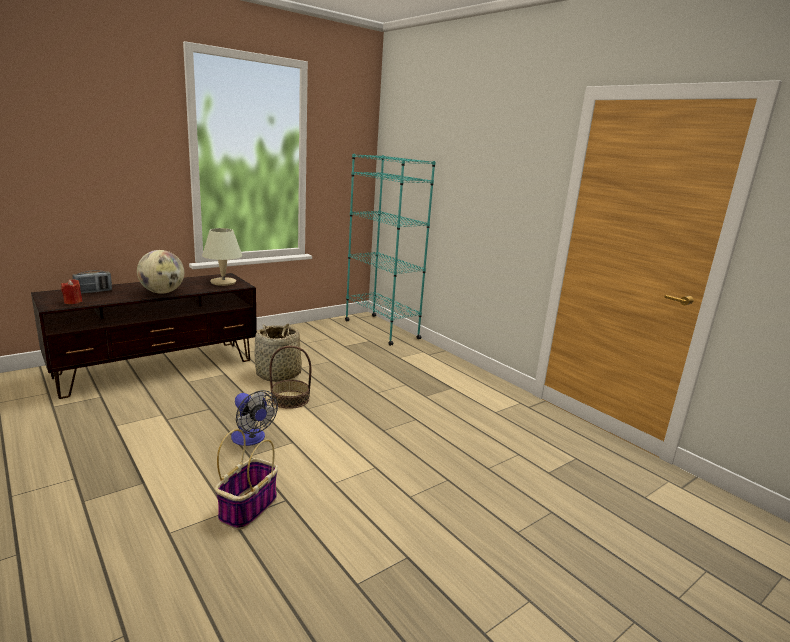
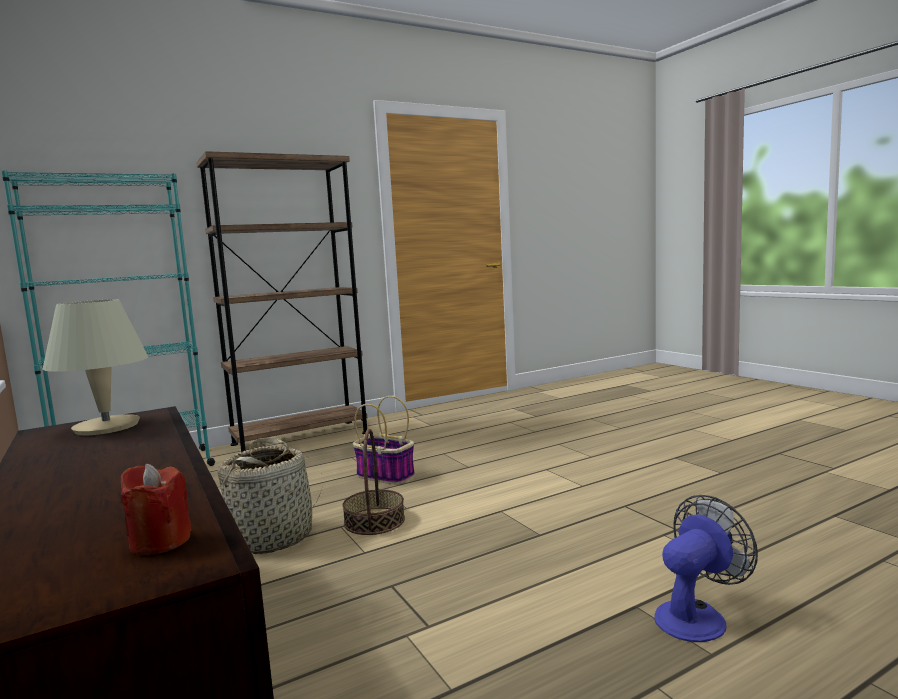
camera: 80 degrees left, 10 degrees down
(93, 292) = (47, 538): radio -> none
(162, 292) = (148, 460): globe -> none
(248, 507) = (649, 523): basket -> basket (384, 475)
(251, 439) = (496, 538): fan -> fan (697, 615)
(446, 364) = (300, 439): none -> brown bookcase

